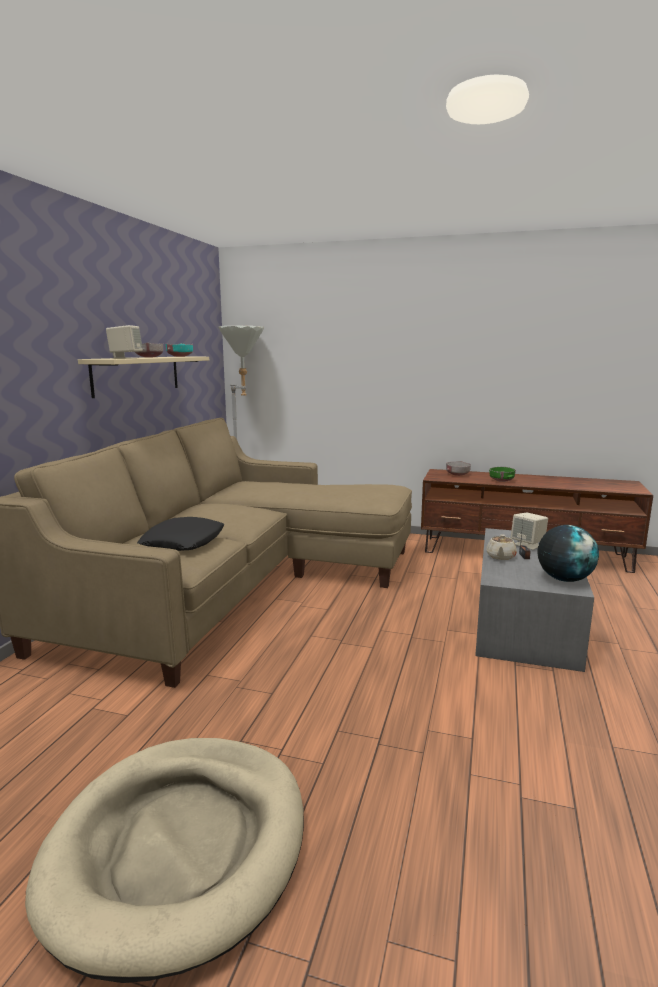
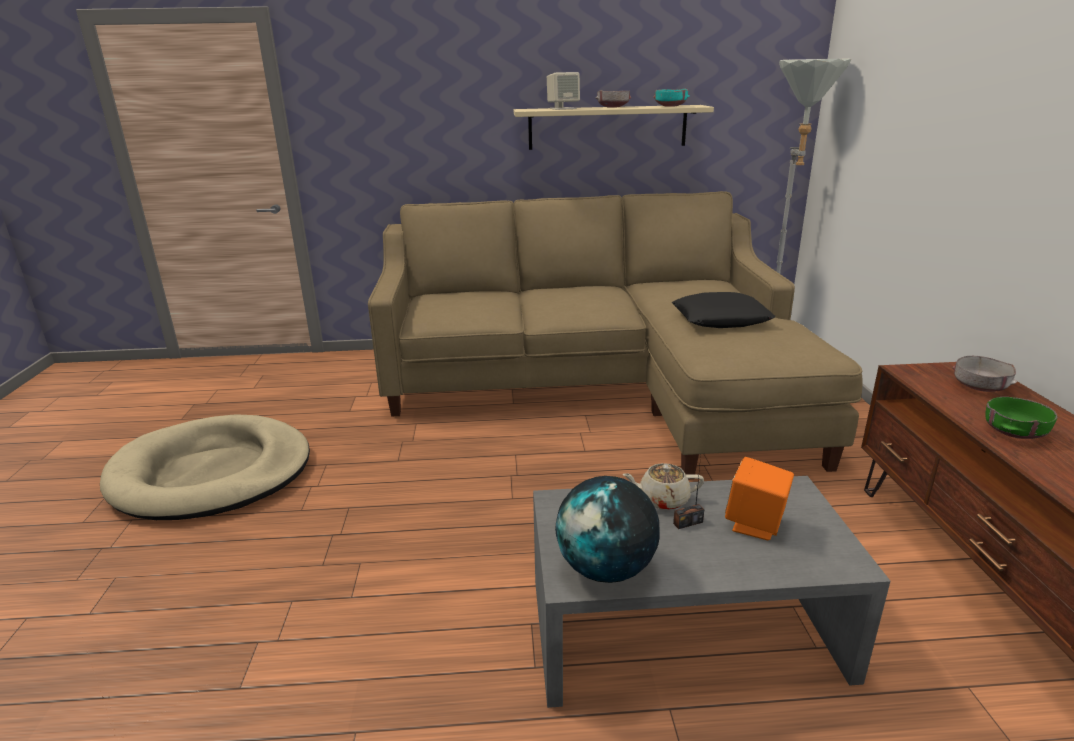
camera: 70 degrees right, 10 degrees up
(183, 542) = (479, 306): black pillow -> black pillow (721, 319)
(528, 545) = (755, 525): beige speaker -> orange speaker

